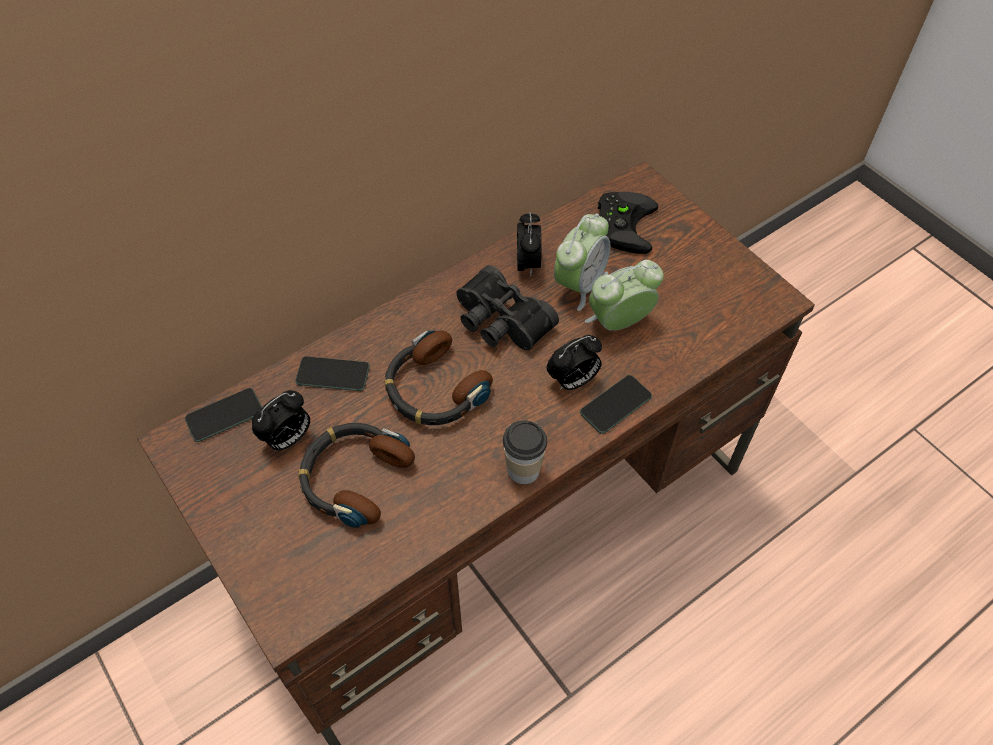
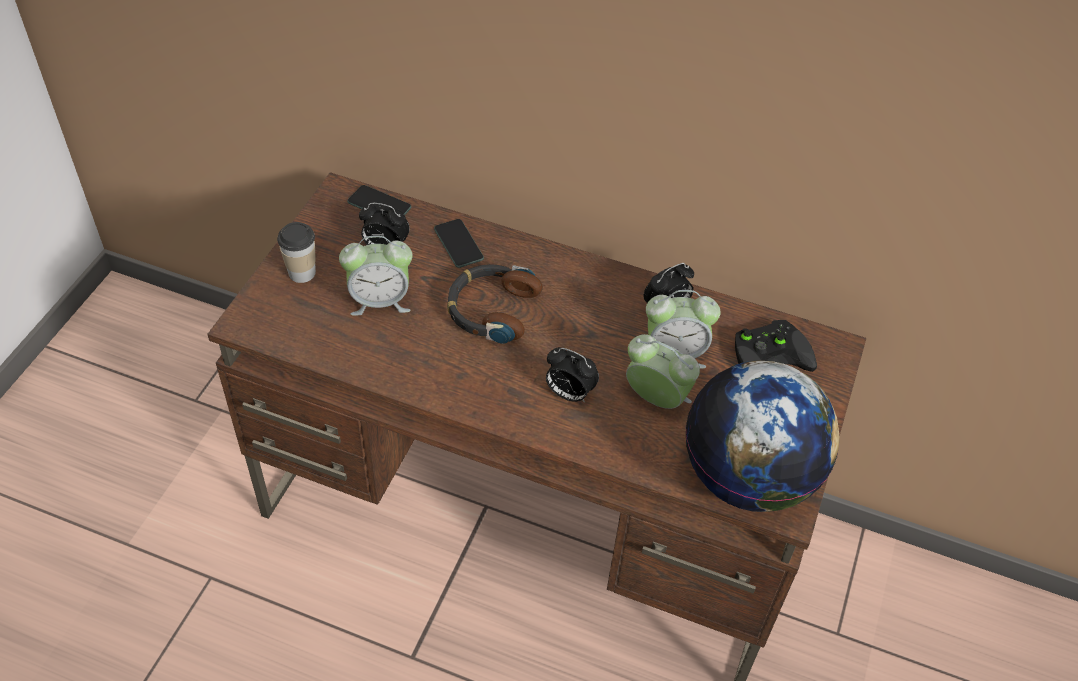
camera: 55 degrees right, 5 degrees down
(354, 477) = (380, 301): headphones -> alarm clock
(500, 322) = (589, 319): black binoculars -> none
(523, 470) = (458, 399): cup -> cup (302, 272)
(615, 404) = (568, 433): phone -> none
(733, 306) = (749, 477): none -> globe

